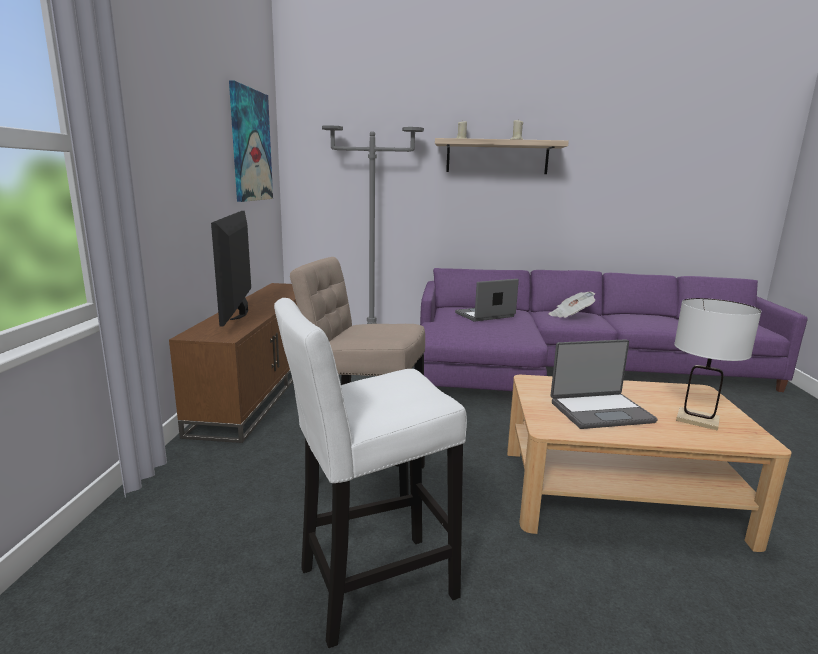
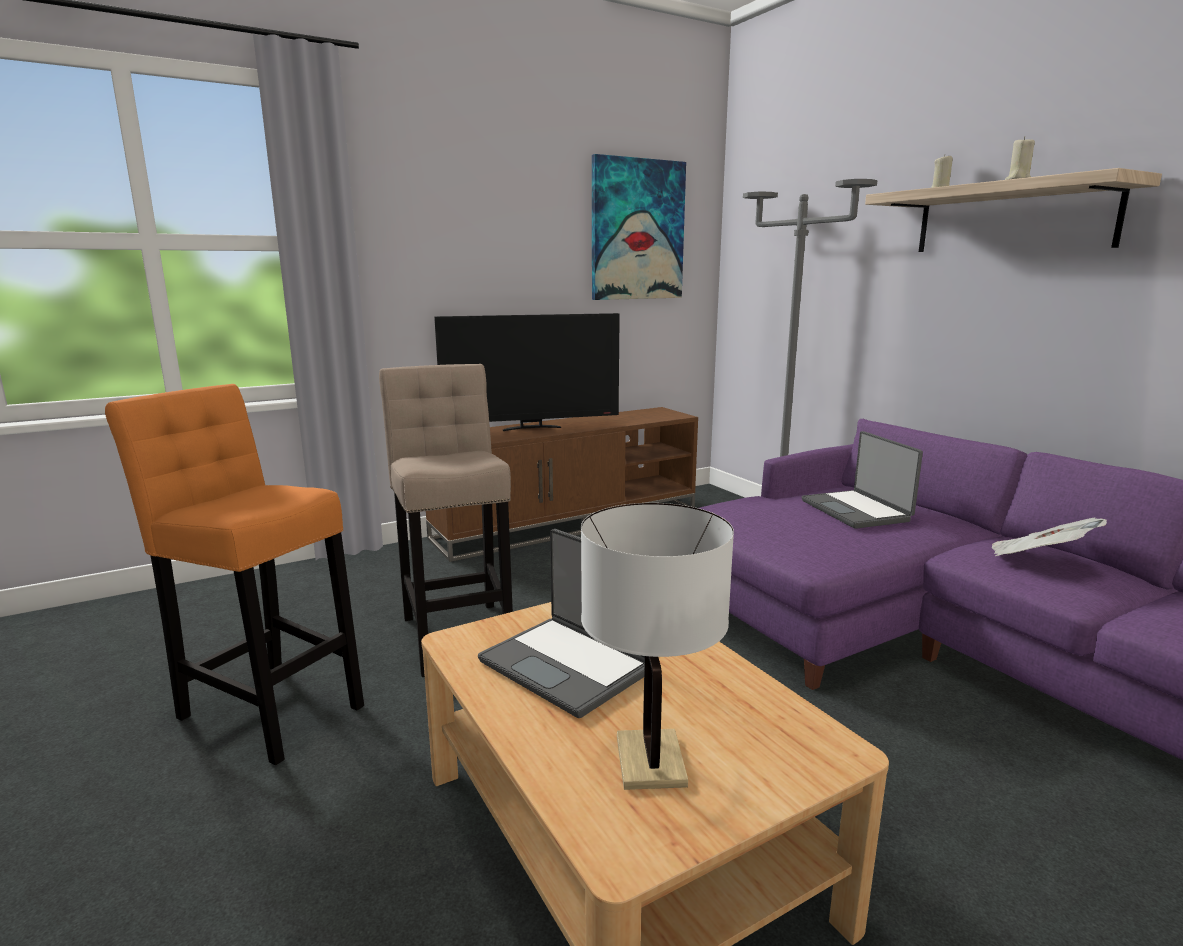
camera: 55 degrees right, 0 degrees up
(240, 313) = (531, 428): television -> television turned 150 degrees counterclockwise
(369, 586) = (267, 707): white stool -> orange stool
(485, 315) = (857, 510): laptop -> laptop turned 135 degrees counterclockwise

